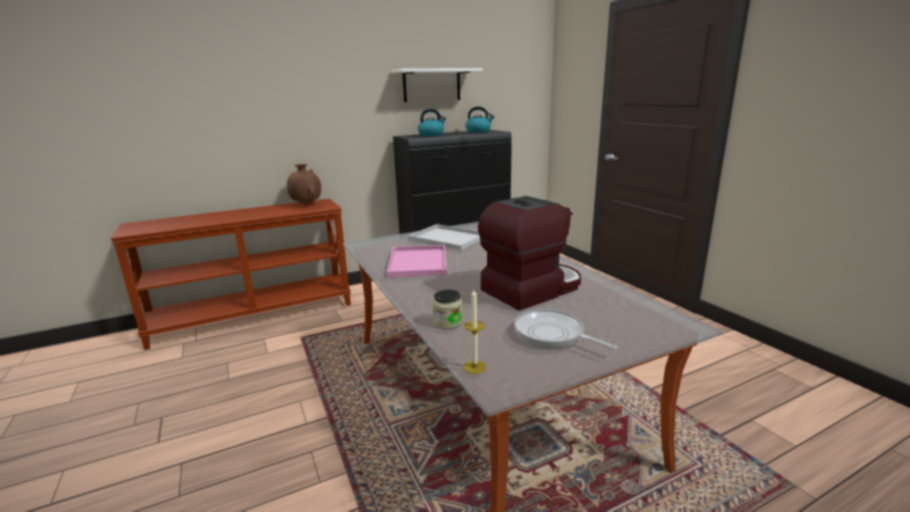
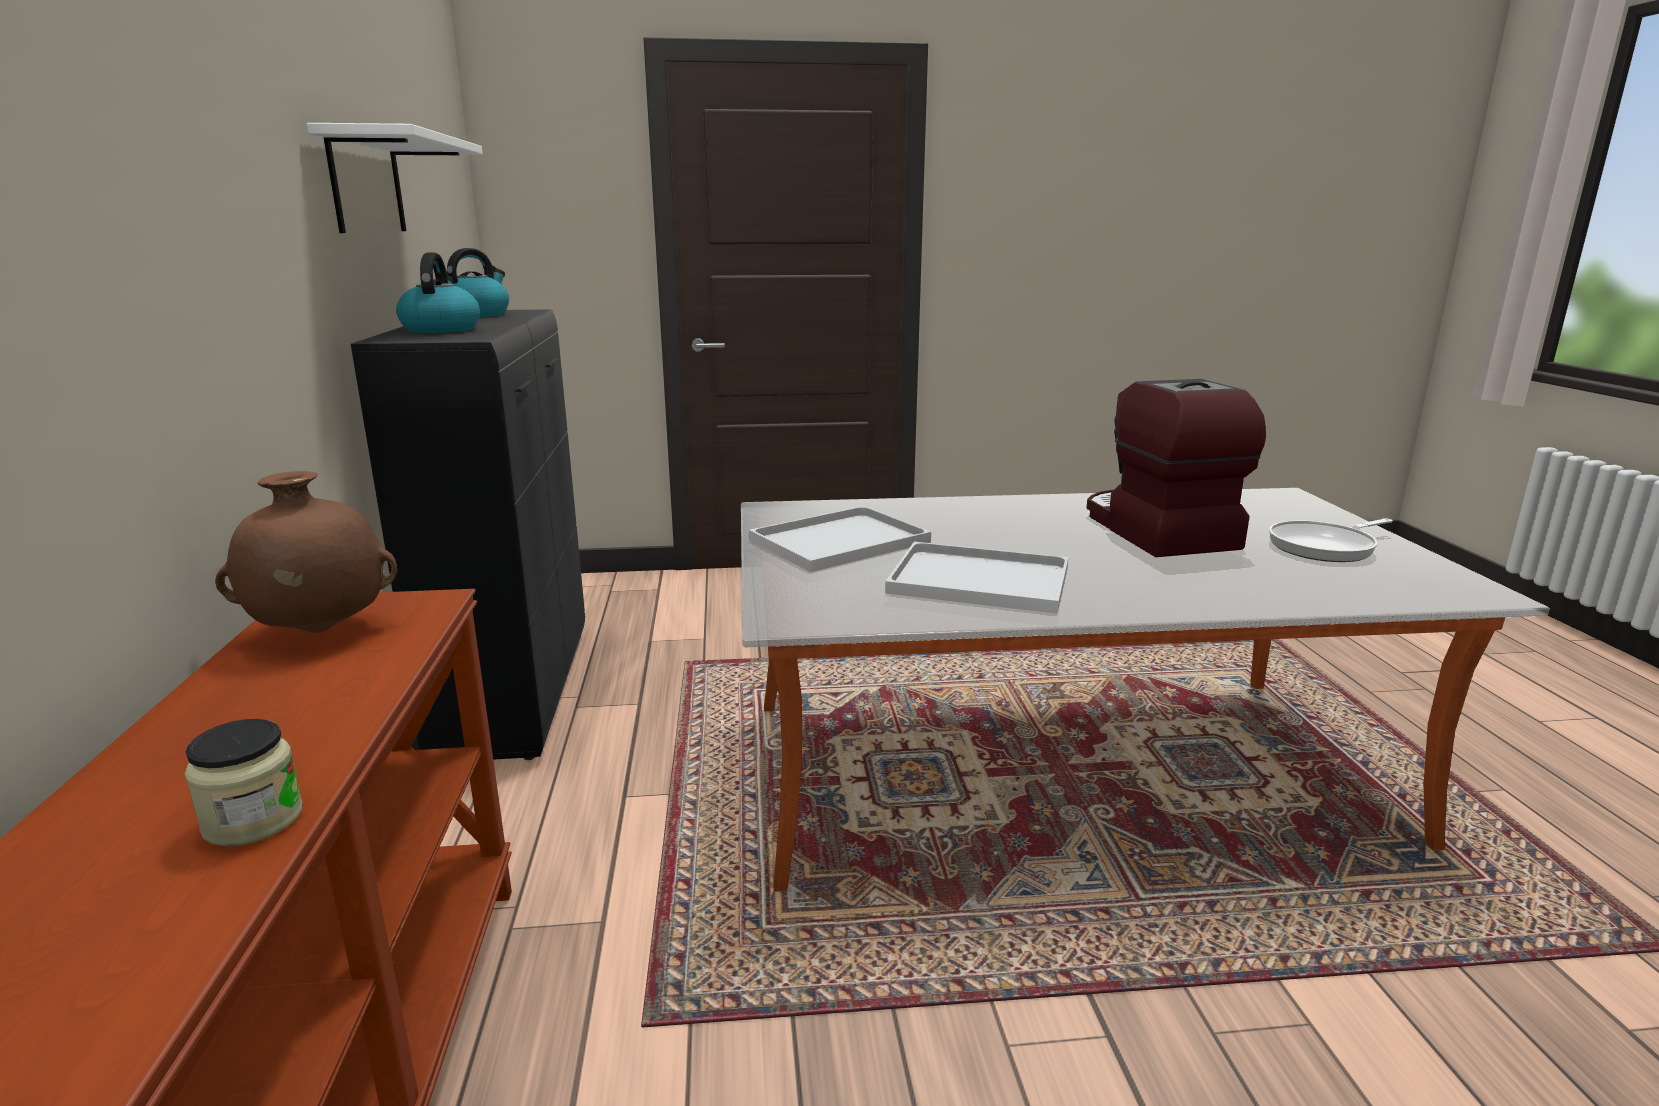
camera: 70 degrees left, 0 degrees up
(417, 262) = (975, 580): pink tray -> white tray
(448, 322) = (1289, 593): jar -> jar (253, 820)
(474, 367) = (1439, 597): candle -> none

